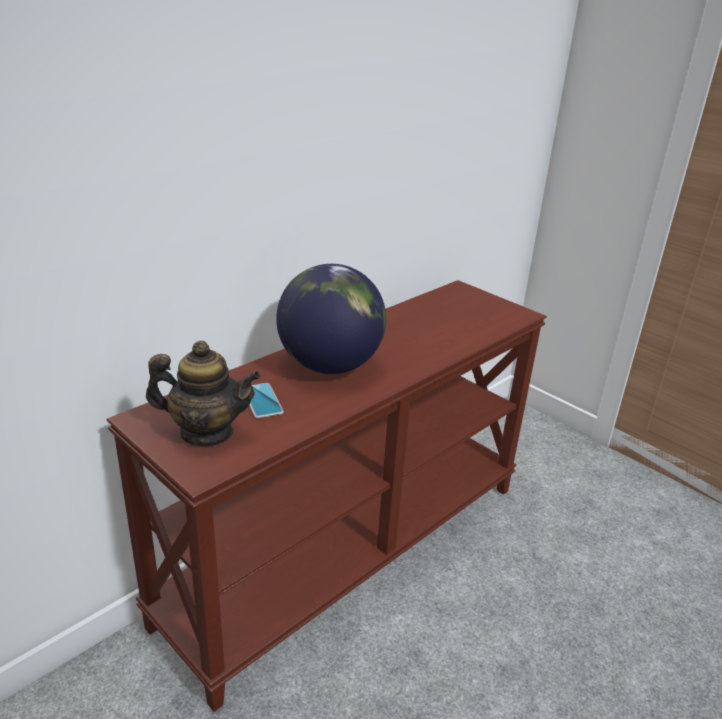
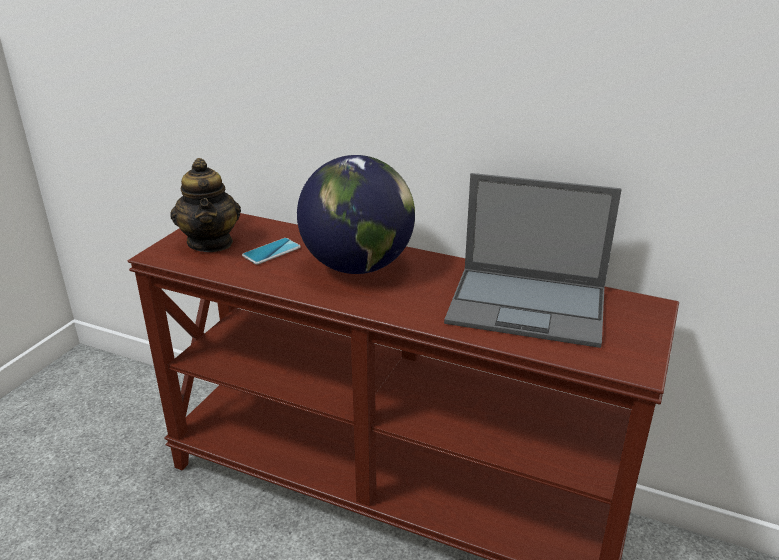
camera: 70 degrees right, 0 degrees up
(437, 321) = (529, 306): none -> laptop

